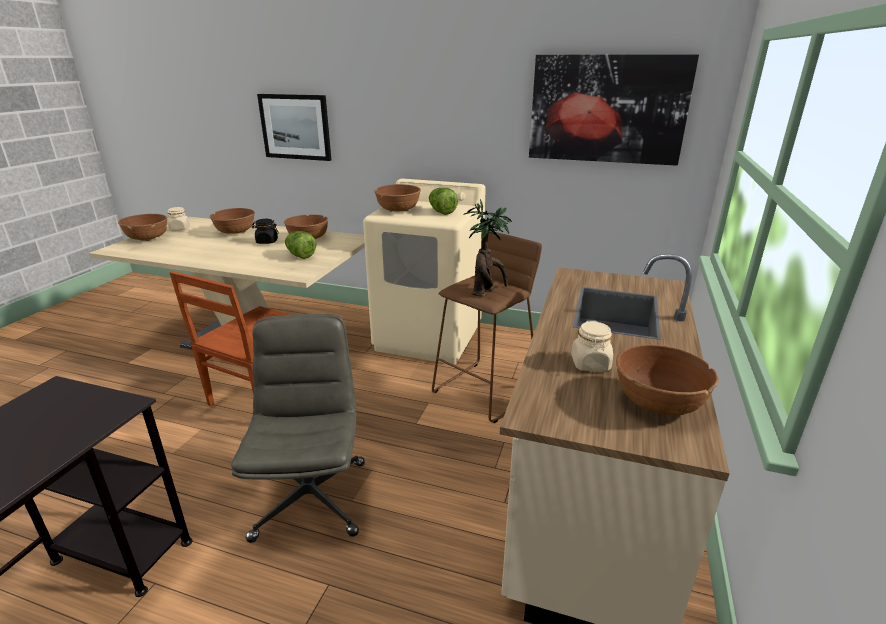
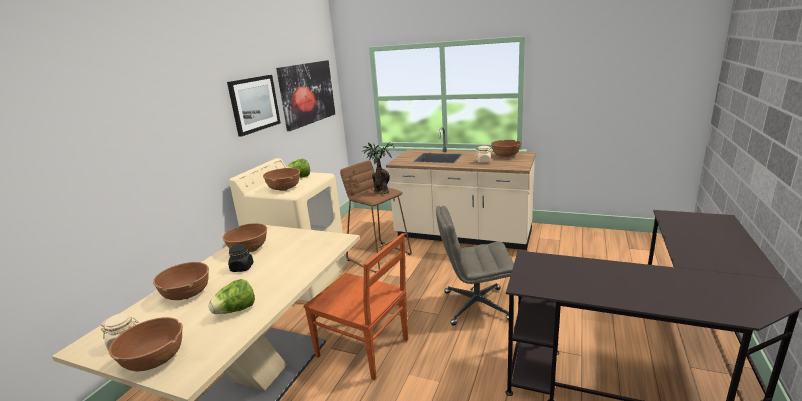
camera: 85 degrees left, 5 degrees down
(295, 127) = (118, 173): picture -> picture (254, 104)
(300, 255) = (296, 245): lettuce -> lettuce (236, 310)

